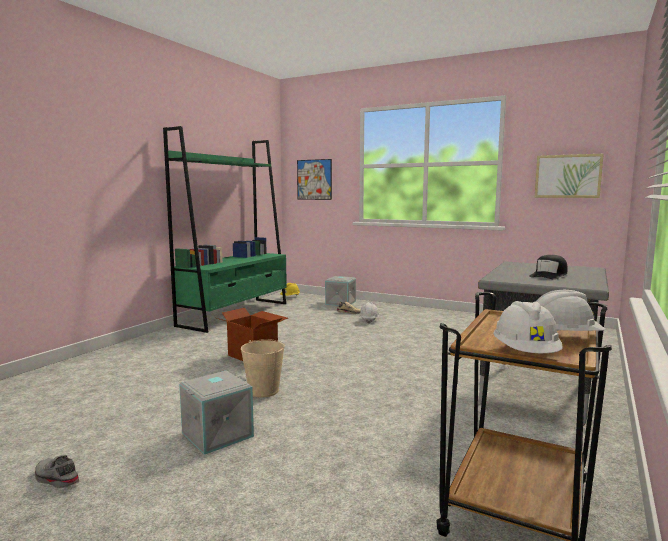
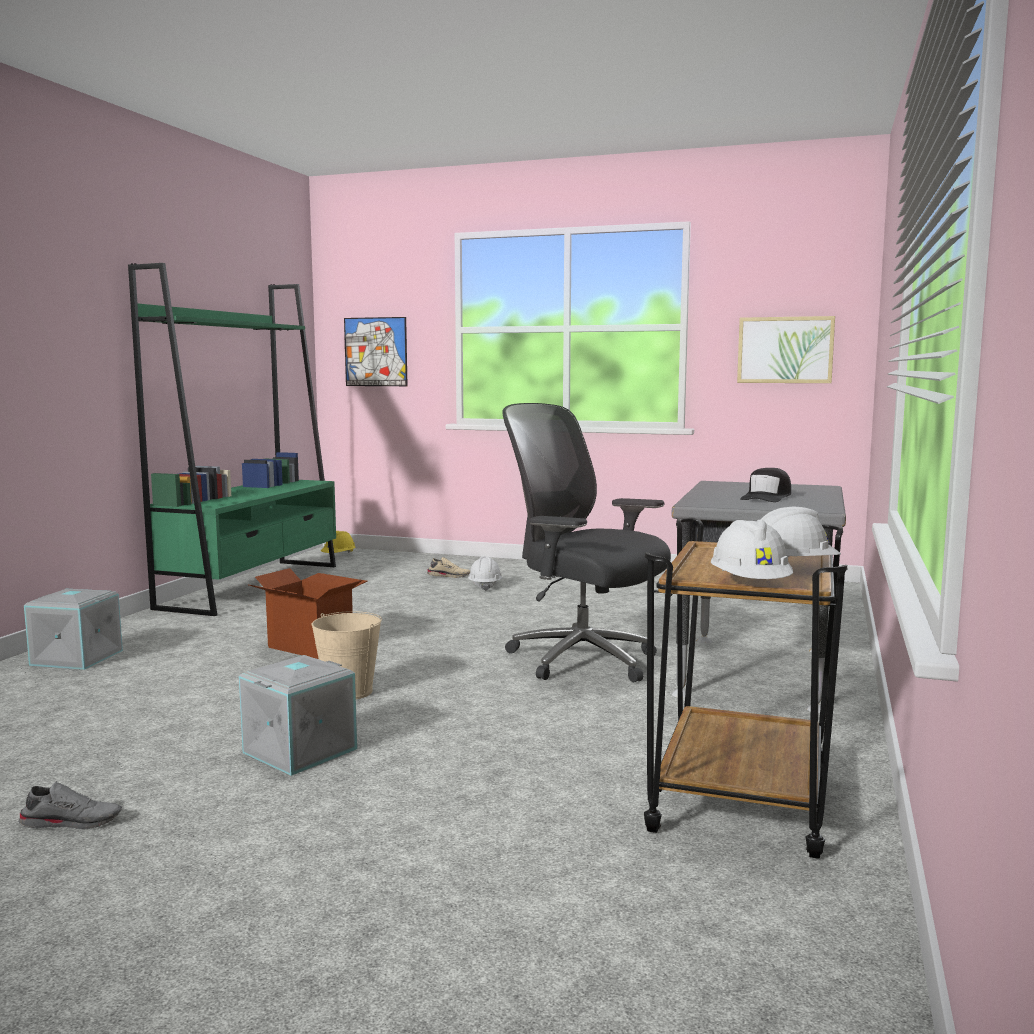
camera: 10 degrees left, 0 degrees up
(55, 479) = (72, 821): grey shoe -> grey shoe turned 150 degrees clockwise
(340, 303) = (428, 562): grey storage box -> grey storage box (75, 658)
(420, 377) = (584, 661): none -> office chair

